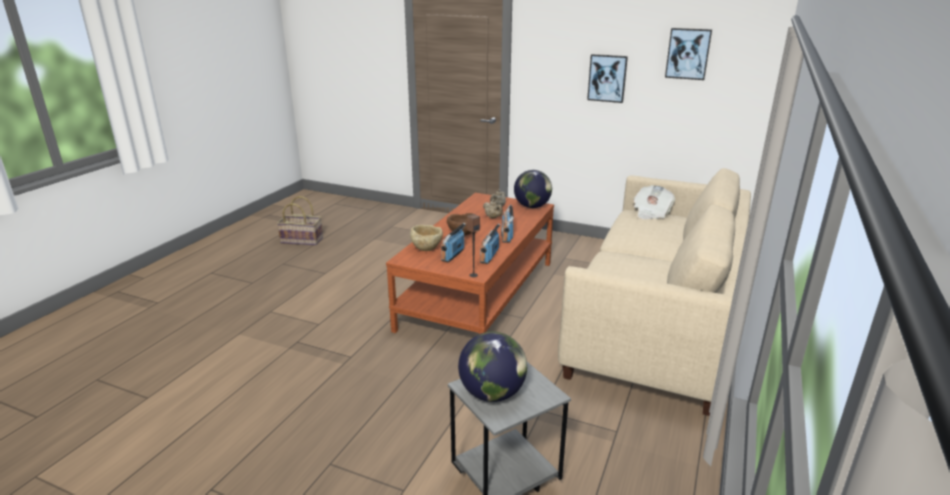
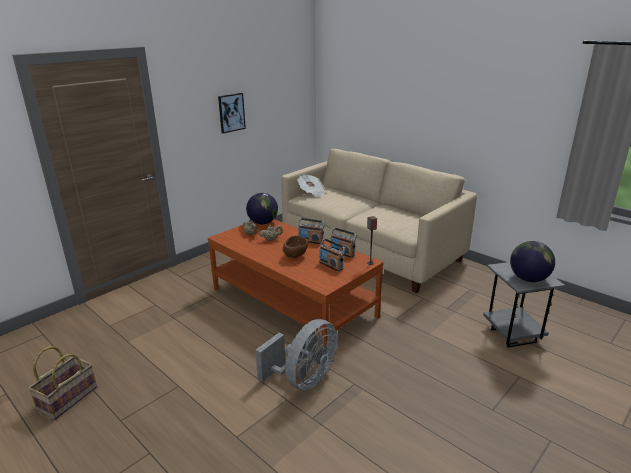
camera: 70 degrees left, 0 degrees up
(348, 327) = (303, 380): none -> grey fan
(427, 248) = (311, 274): beige bowl -> none
(688, 53) = (273, 83): picture -> none

